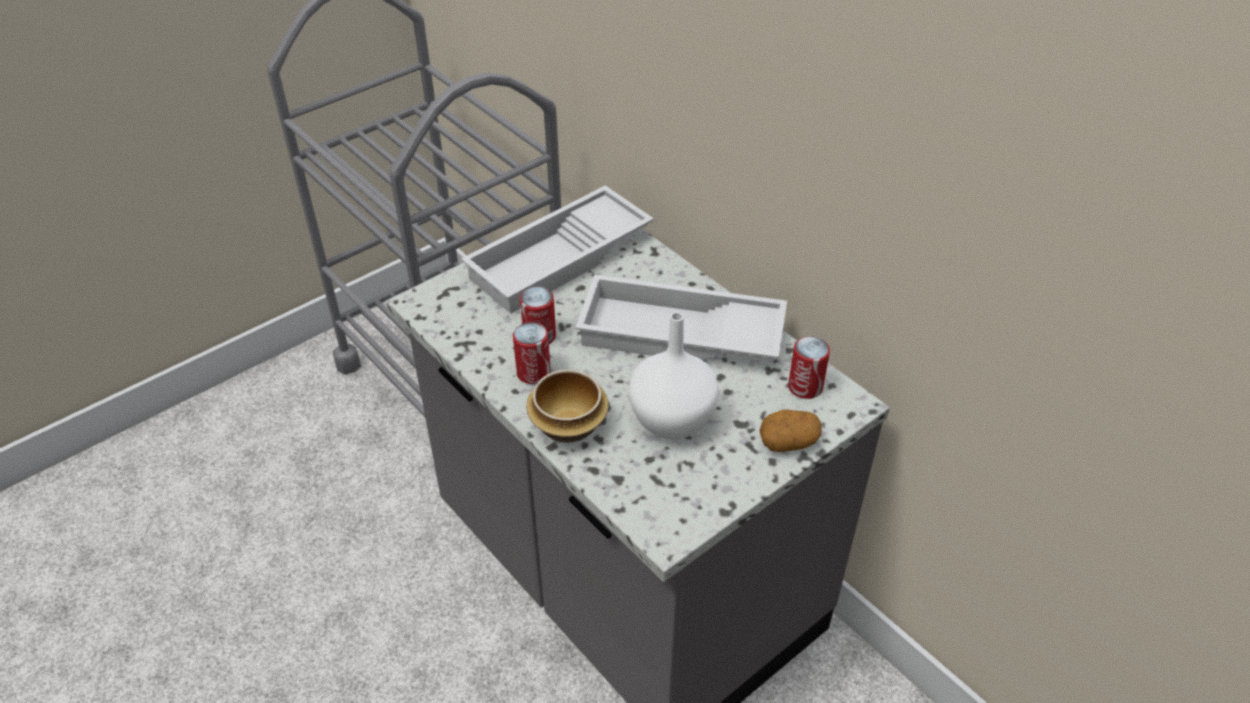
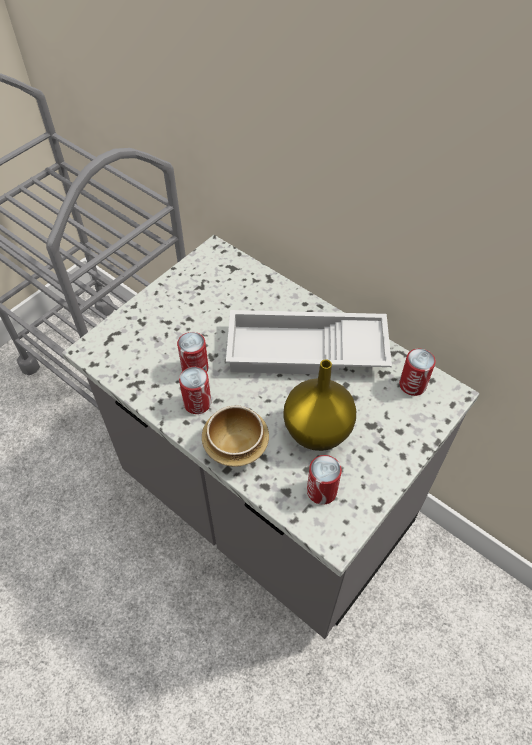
camera: 10 degrees left, 10 degrees up
(560, 260) = (197, 296): white tray -> none
(661, 484) = (321, 491): none -> can
(672, 422) = (318, 432): white vase -> yellow vase
(788, 441) = (411, 436): potato -> none

